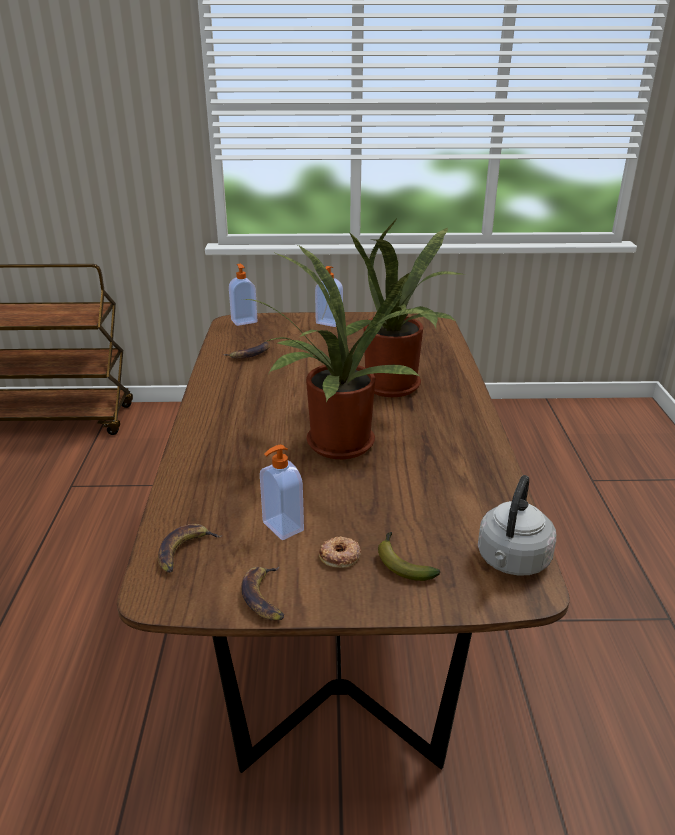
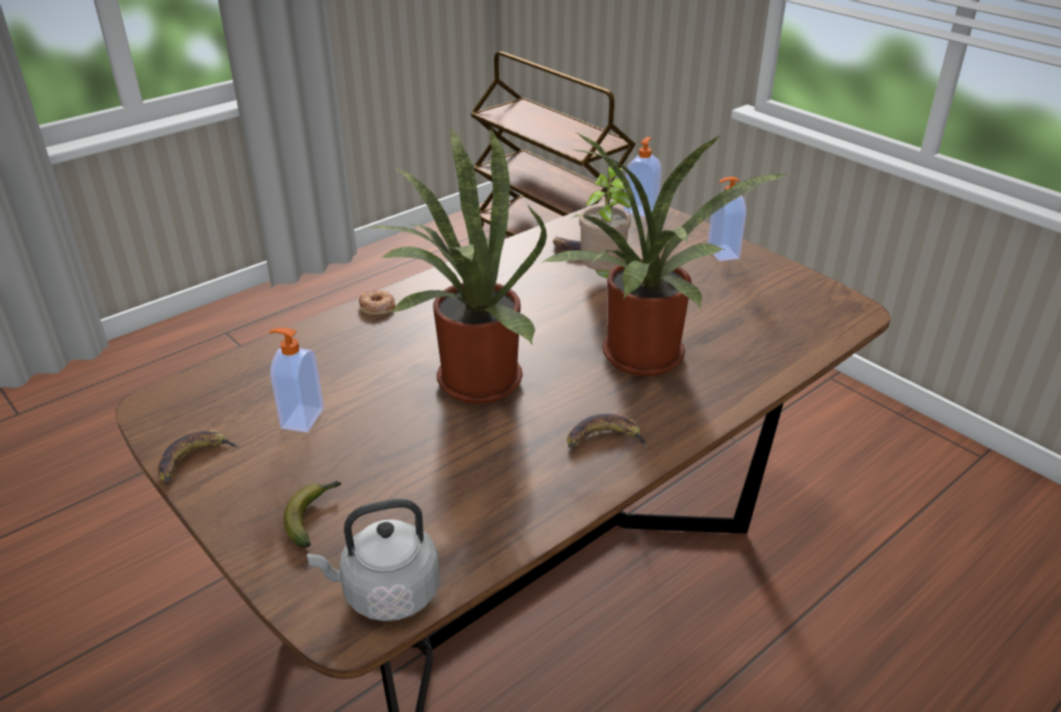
camera: 50 degrees right, 5 degrees up
(184, 551) = (219, 387): banana -> banana (603, 439)
(295, 362) = (603, 278): none -> potted plant
(340, 556) = (289, 473): donut -> donut (377, 306)

